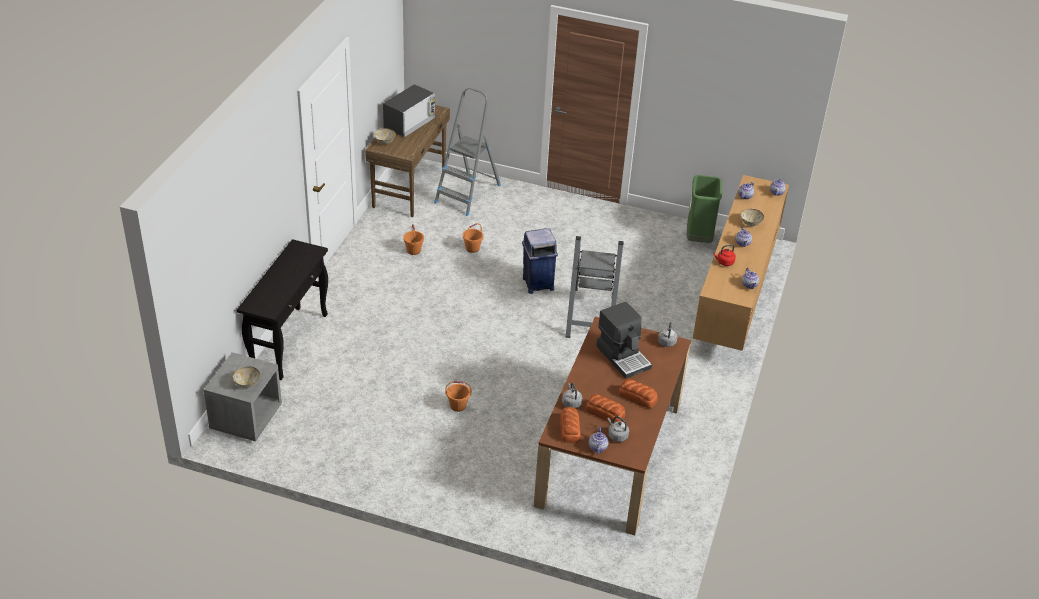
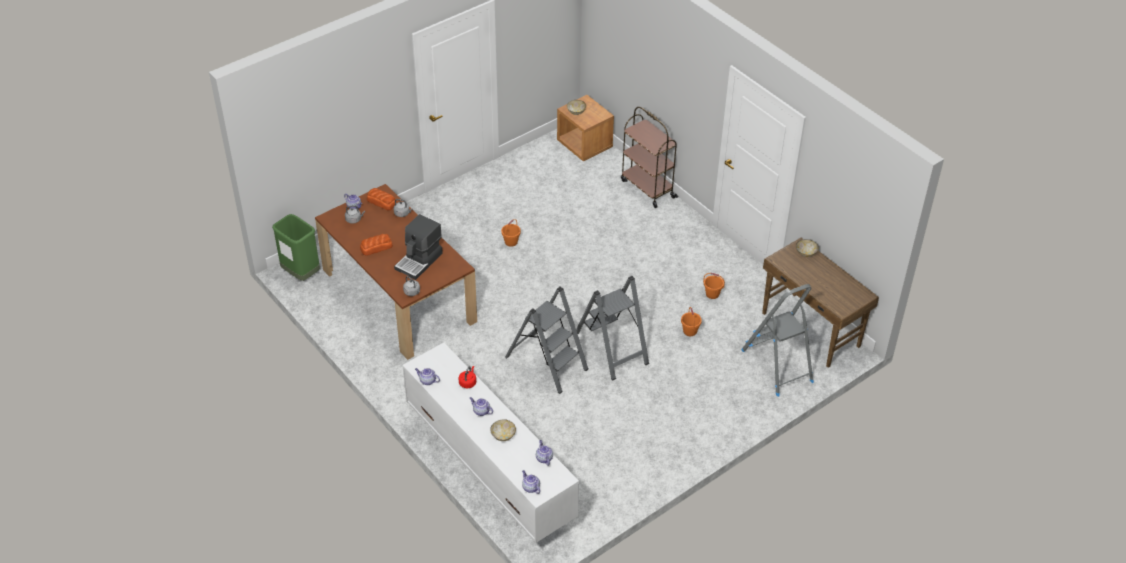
camera: 125 degrees right, 5 degrees up
(246, 418) = (585, 145): grey nightstand -> brown nightstand
(289, 342) = (647, 188): black console table -> brown cart
(409, 123) = (829, 281): microwave -> none
(537, 284) = (611, 349): blue trash can -> grey step ladder
(604, 412) = (379, 224): bread -> none
(623, 356) = (419, 261): coffee machine -> coffee machine turned 60 degrees counterclockwise
(698, 239) = (589, 499): green trash can -> green trash can (301, 274)
(735, 299) = (488, 472): brown cabinet -> white cabinet

